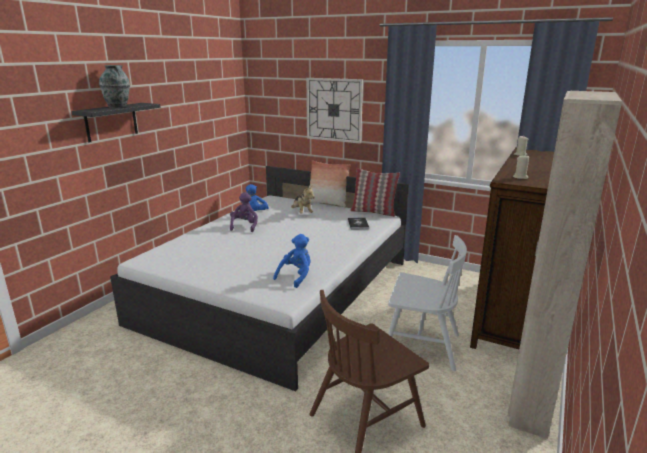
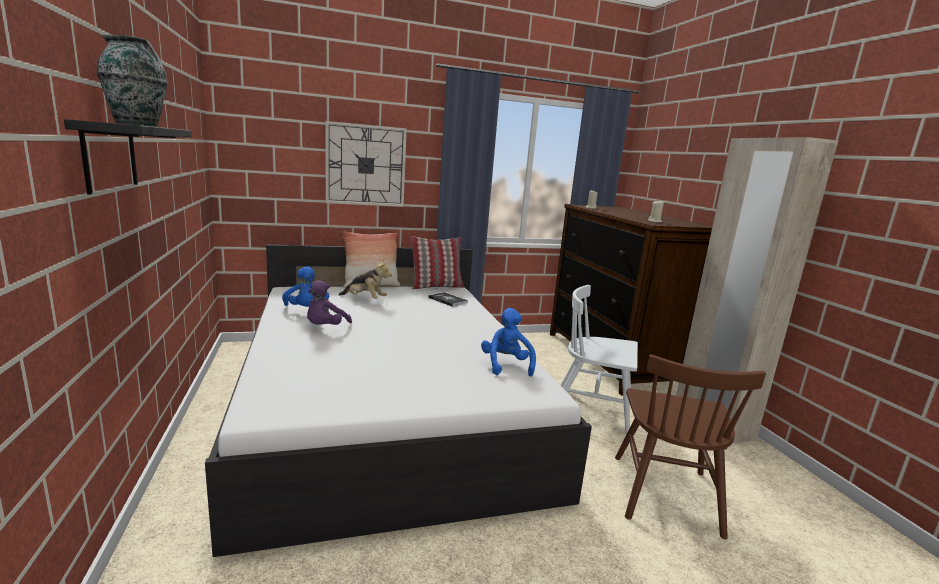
camera: 45 degrees left, 5 degrees down
(244, 226) = (325, 328): purple plush toy -> purple plush toy turned 120 degrees counterclockwise
(420, 346) = (592, 409): white chair -> white chair turned 135 degrees counterclockwise

